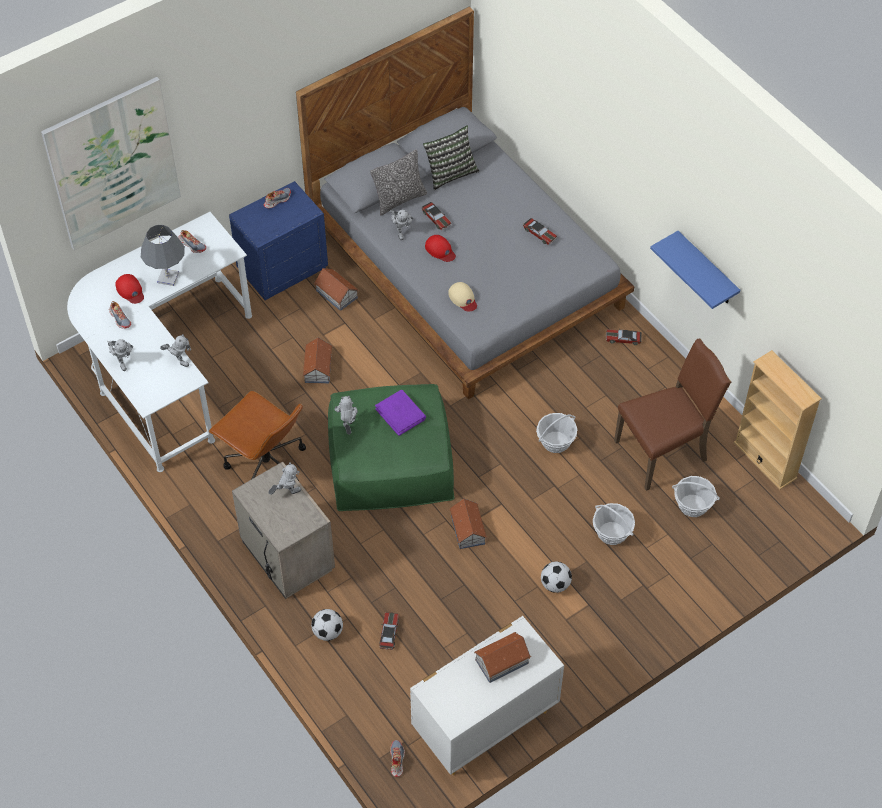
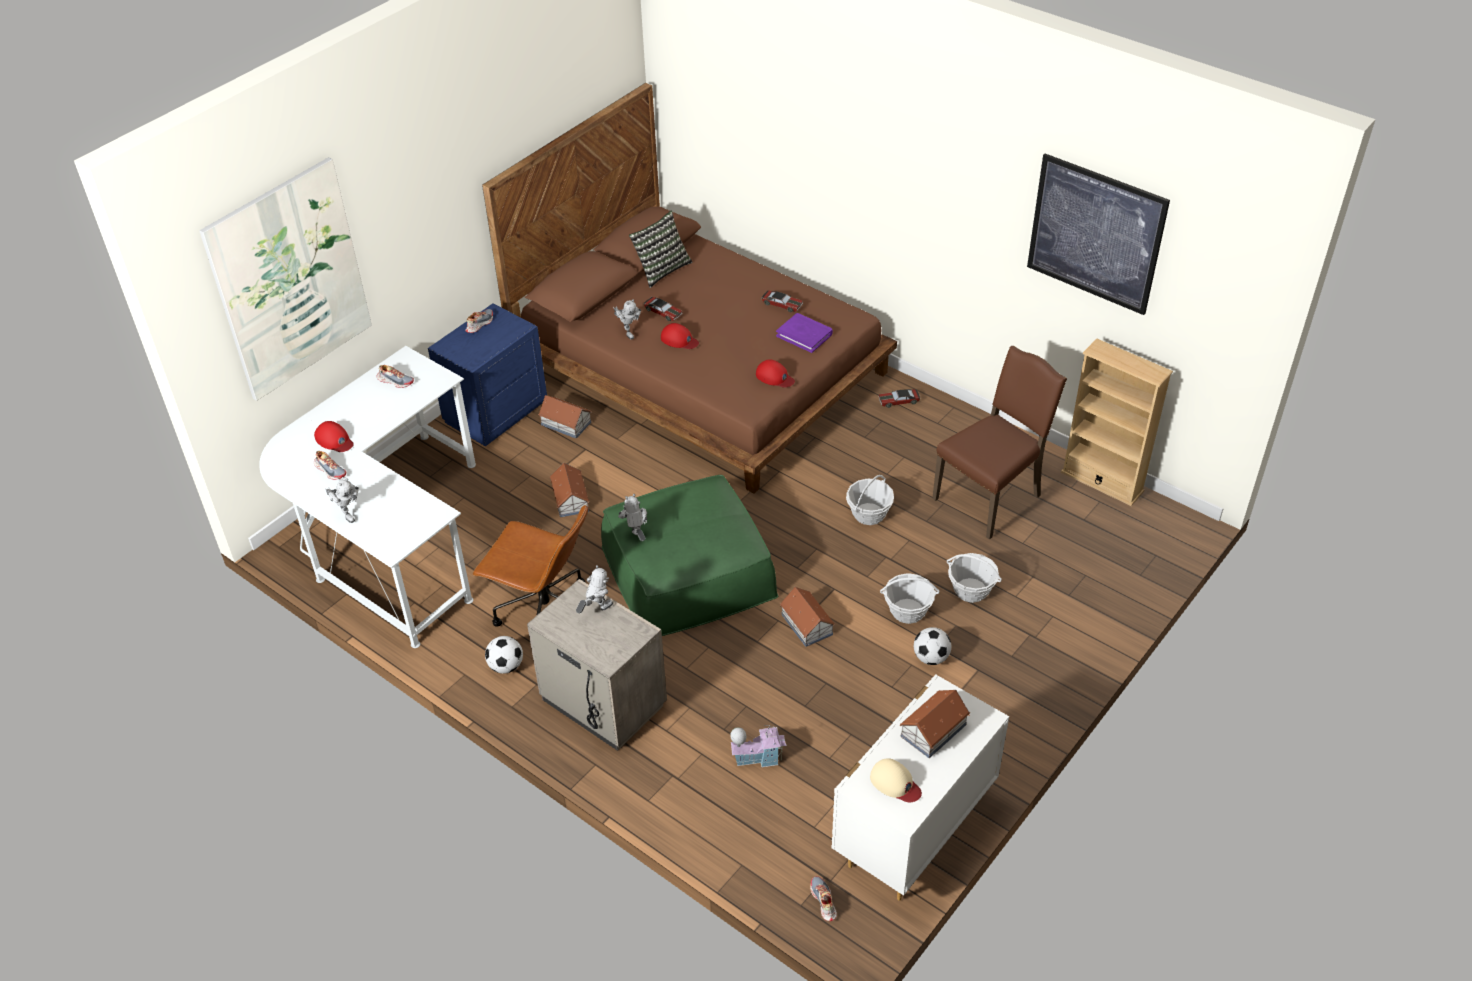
camera: 15 degrees left, 10 degrees down
(168, 278) = (376, 418): grey table lamp -> none
(179, 360) = (417, 497): toy robot -> none
(328, 632) = (683, 775): football -> football (506, 666)
(389, 633) = (758, 758): toy car -> toy house
(399, 199) = (615, 303): pillow -> none
(400, 414) = (693, 510): purple book -> purple book (804, 335)
(463, 298) = (723, 378): beige cap -> beige cap (895, 783)
(467, 266) = (702, 368): grey bed -> brown bed
(506, 306) = (774, 377): none -> red cap
(692, 505) = (1046, 542): basket -> basket (907, 611)
(707, 270) = (994, 277): blue shelf -> none
(777, 271) = (1095, 234): none -> picture

